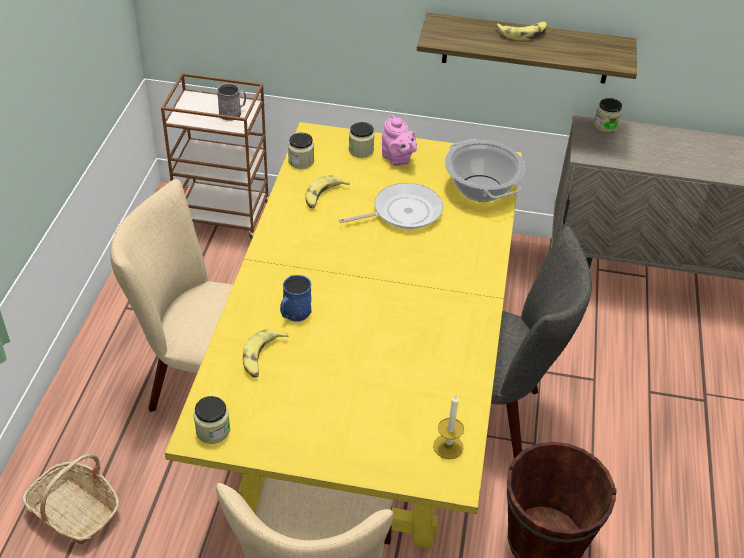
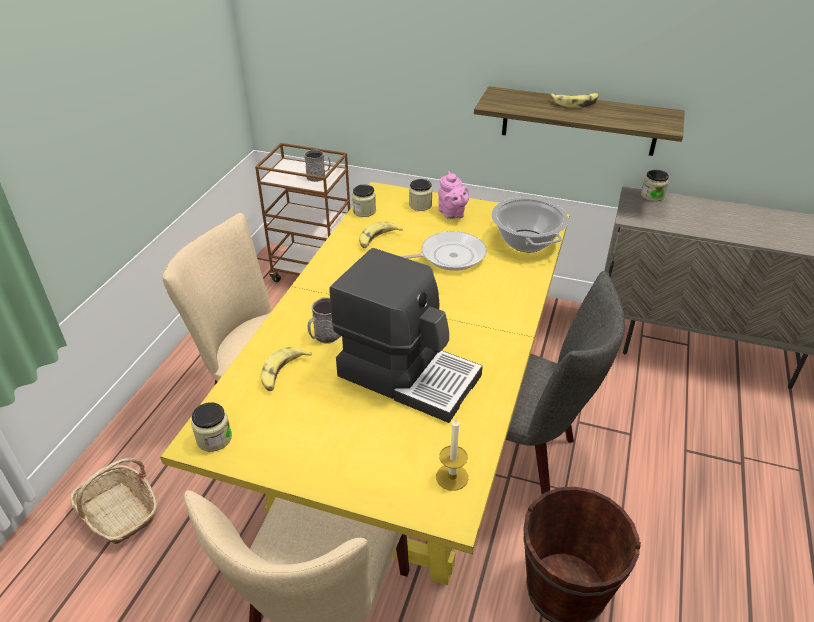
camera: 10 degrees right, 5 degrees down
(294, 314) = (324, 336): blue mug -> grey mug
(387, 348) = (408, 374): none -> coffee machine

